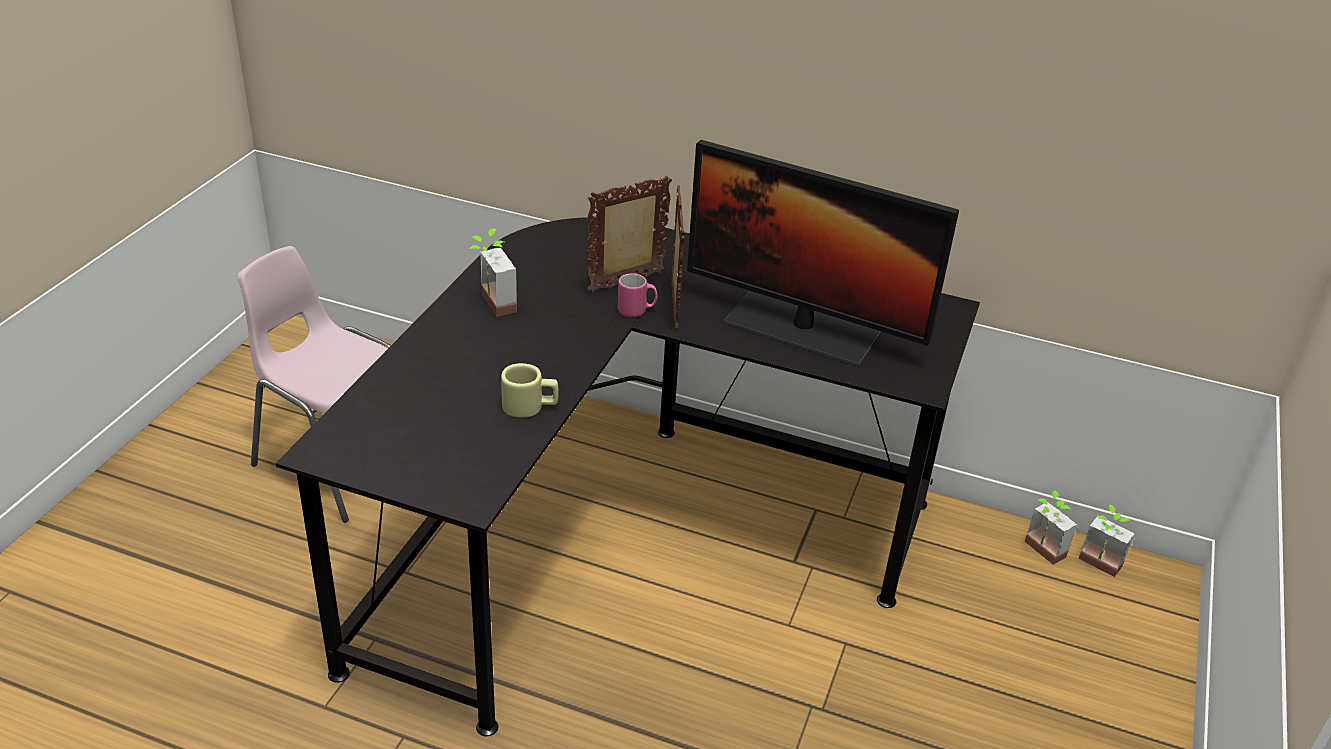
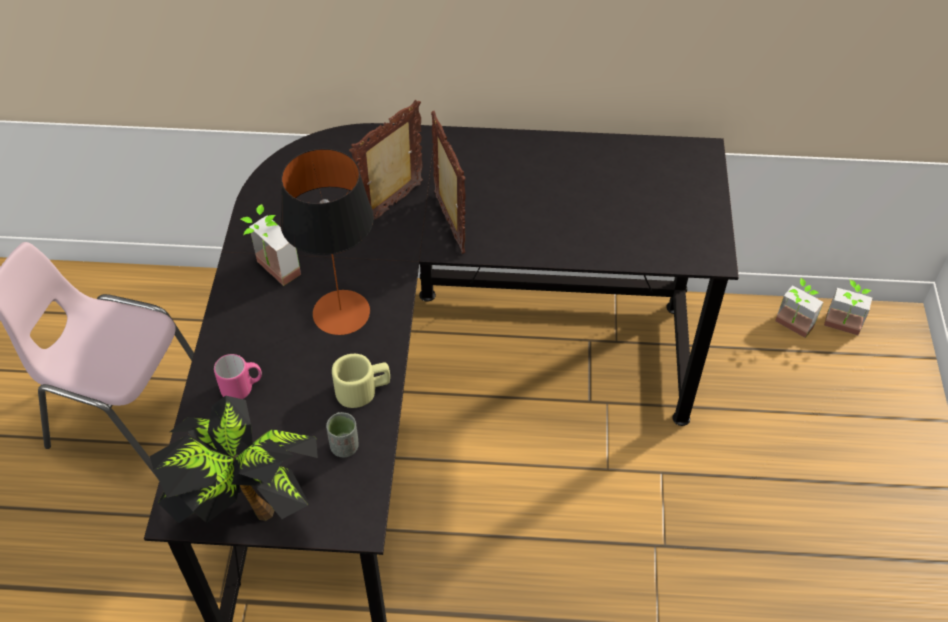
camera: 15 degrees left, 15 degrees up
(379, 462) = (247, 505): none -> potted plant
(491, 443) = (344, 447): none -> grey cup
(539, 347) = (341, 312): none -> table lamp
(637, 311) = (416, 240): pink mug -> pink mug (242, 388)
(801, 328) = (577, 217): monitor -> none

